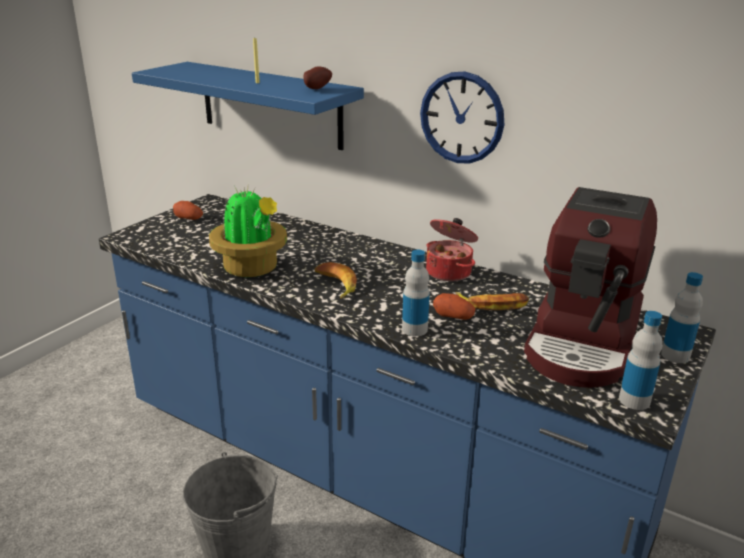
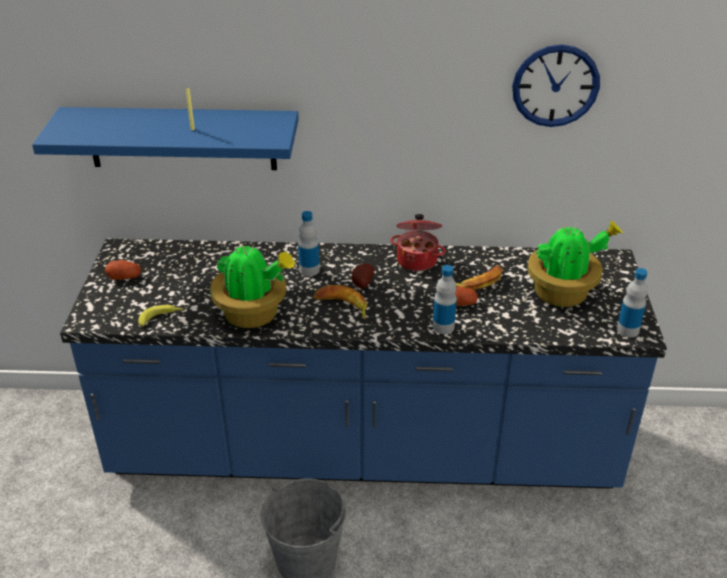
camera: 30 degrees left, 10 degrees up
(179, 250) = (161, 318): none -> banana
(316, 89) = (261, 125): potato -> potato (361, 284)
(461, 118) = (405, 125): wall clock -> wall clock (555, 86)
(584, 342) = (563, 293): coffee machine -> potted plant
(675, 355) = (624, 282): bottle -> bottle (309, 270)

